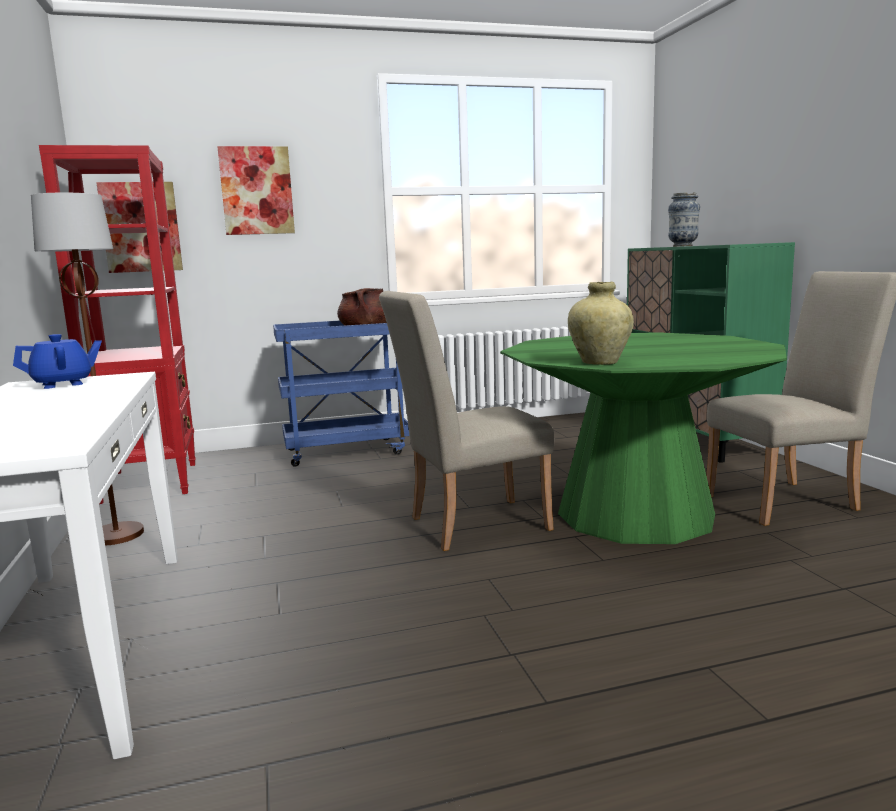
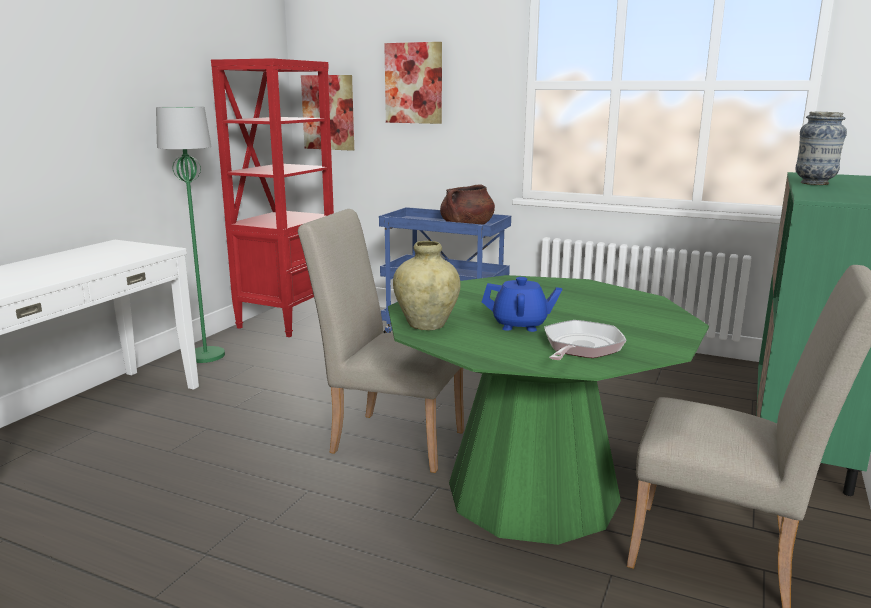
camera: 40 degrees right, 5 degrees up
(63, 384) = (119, 249): blue teapot -> blue teapot (520, 325)
(116, 535) = (206, 355): brown floor lamp -> green floor lamp
(725, 352) = (580, 348): none -> frying pan

